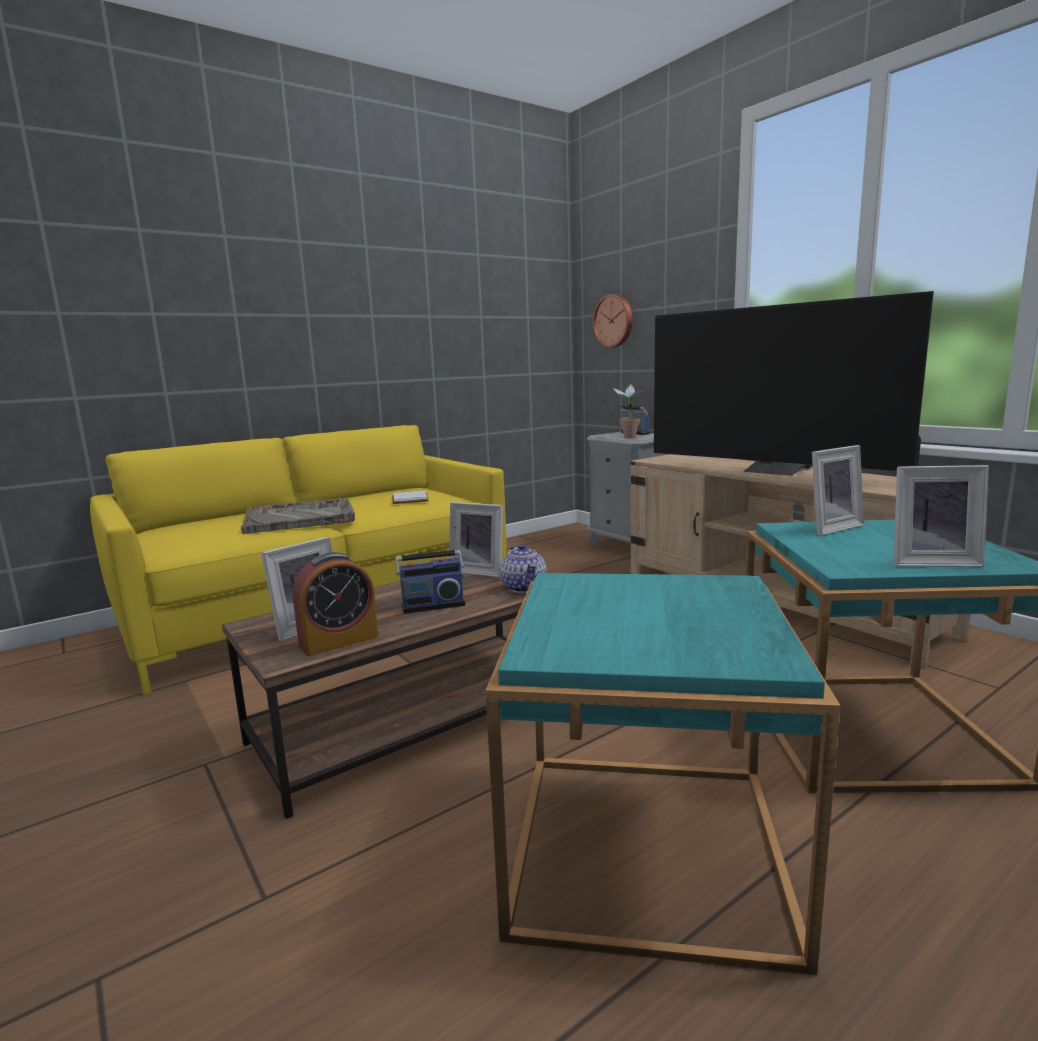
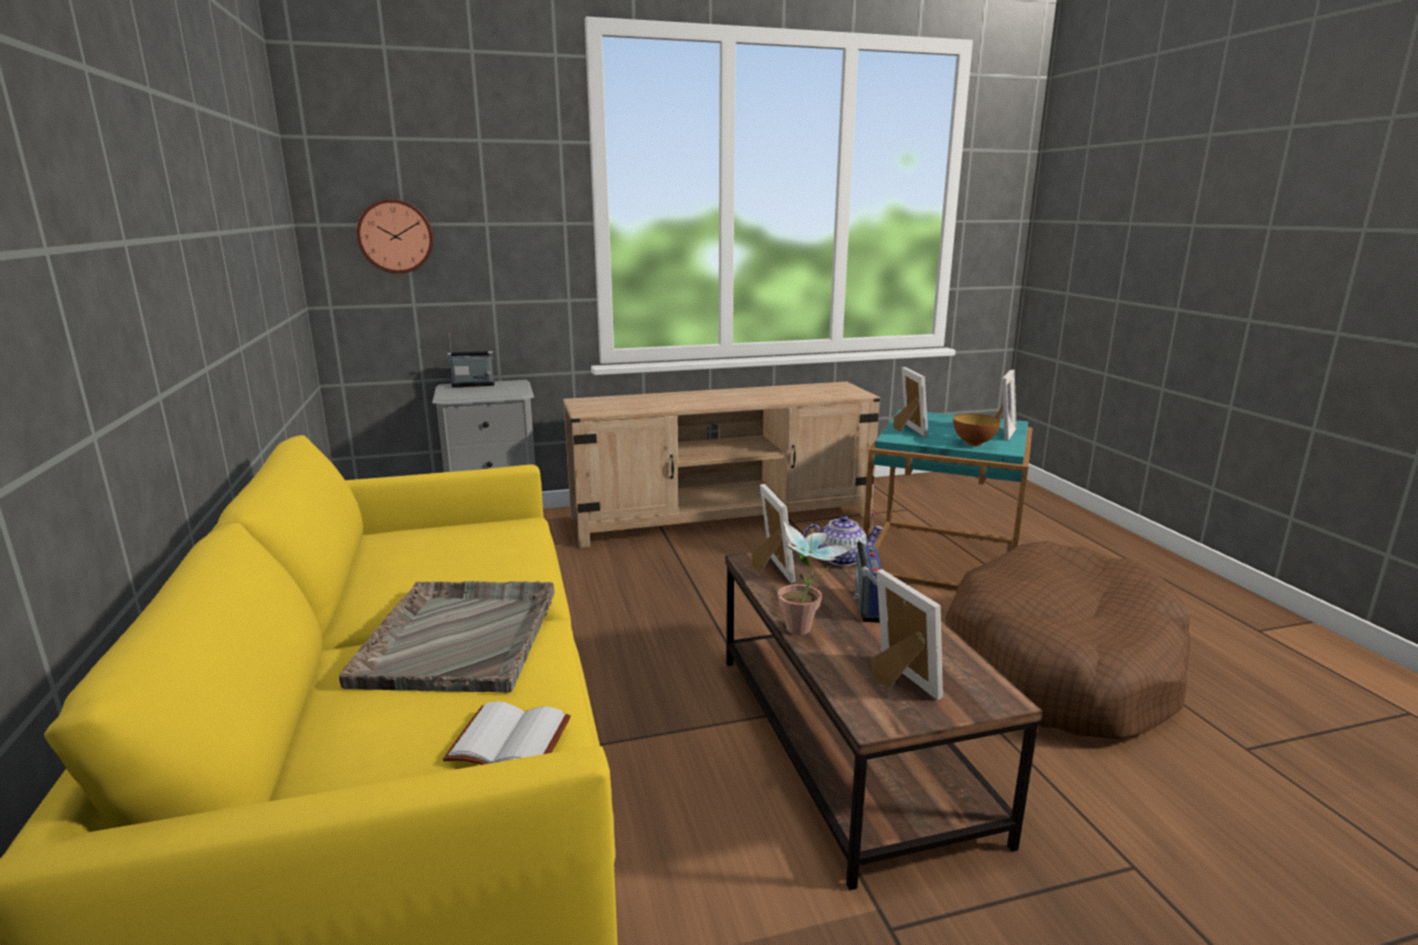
camera: 70 degrees left, 5 degrees up
(339, 641) = (952, 663): alarm clock -> none
(408, 499) = (460, 549): white book -> white book (506, 743)
(480, 571) = (769, 570): picture frame -> picture frame turned 60 degrees counterclockwise
(628, 438) = (504, 392): potted plant -> potted plant (806, 632)
(647, 846) = (1062, 667): turquoise side table -> brown dog bed
(774, 471) = (720, 398): television -> none
(837, 554) = (974, 443): none -> bowl

